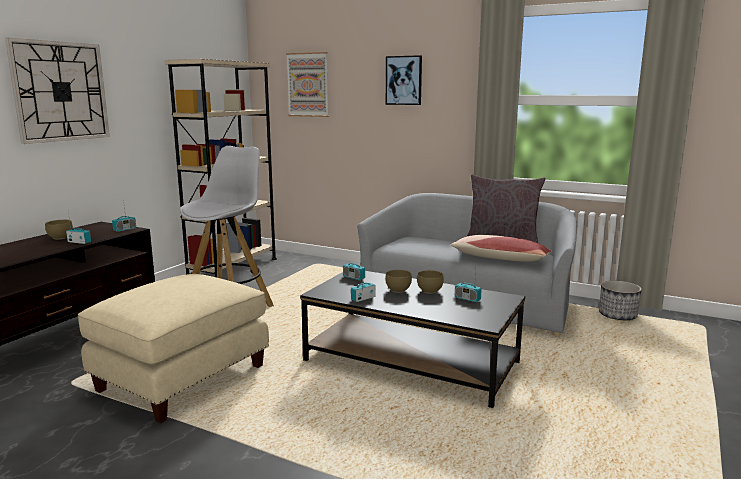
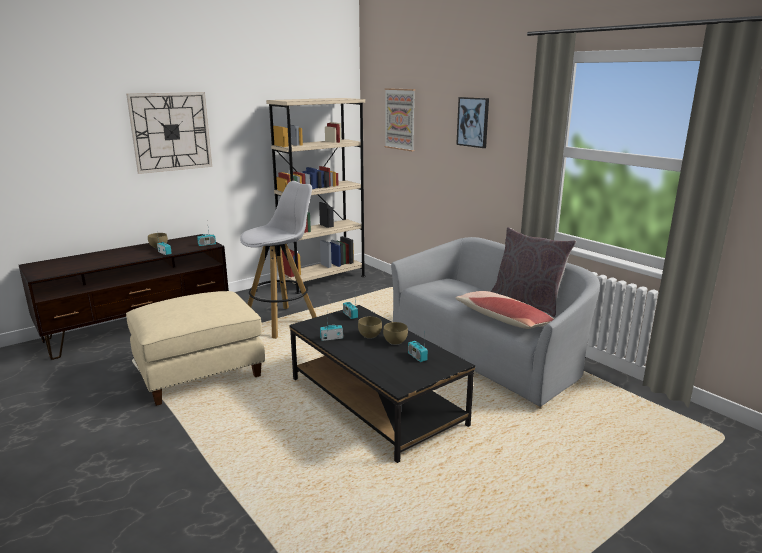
camera: 25 degrees right, 5 degrees up
(617, 316) = (633, 401): planter -> none

